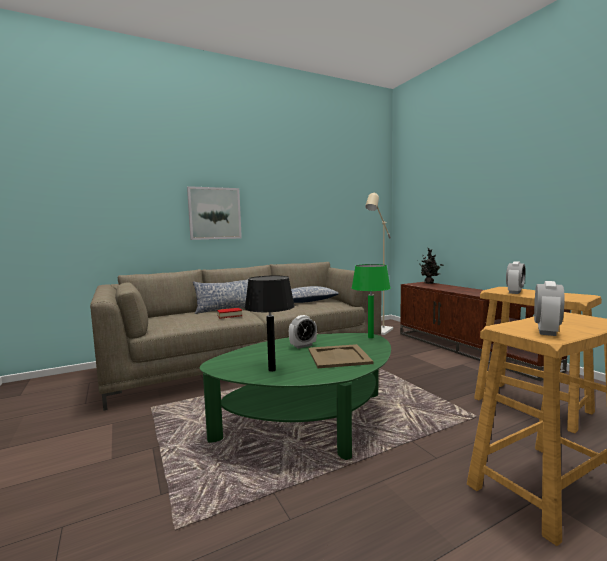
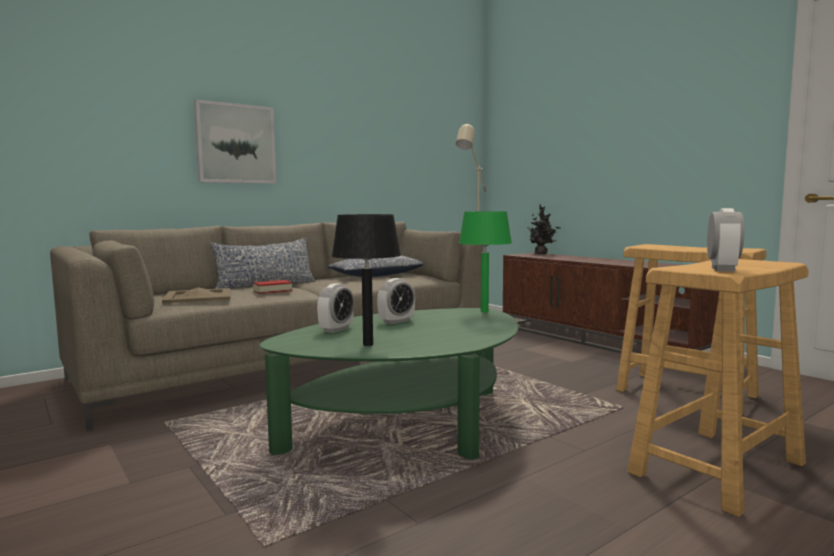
camera: 10 degrees left, 0 degrees up
(339, 356) = (453, 330): beige tray -> beige tray (199, 296)
(514, 292) = (666, 247): alarm clock -> alarm clock (336, 330)

